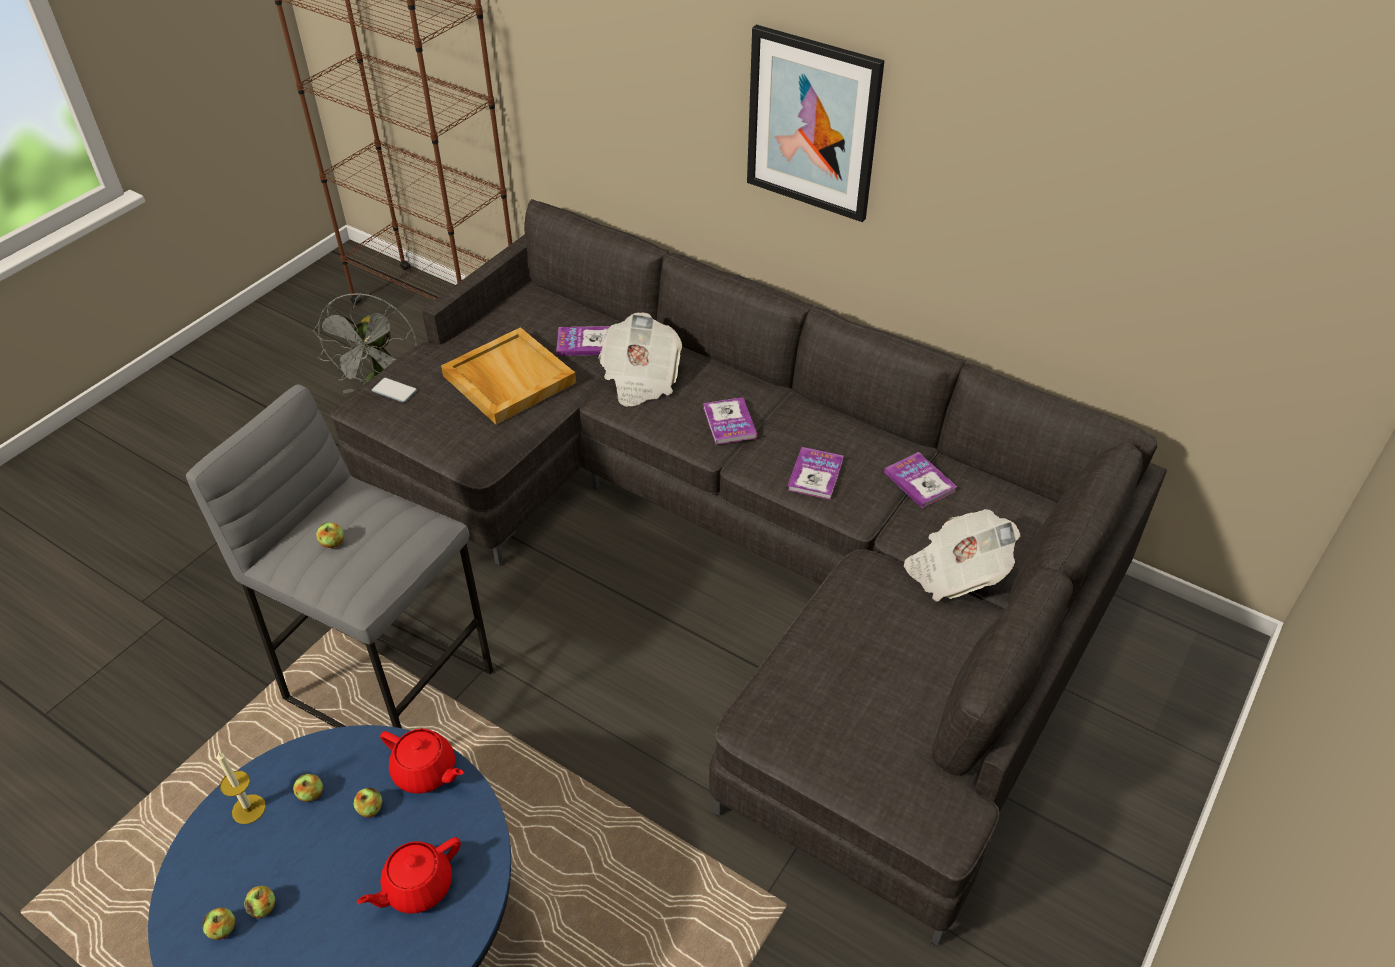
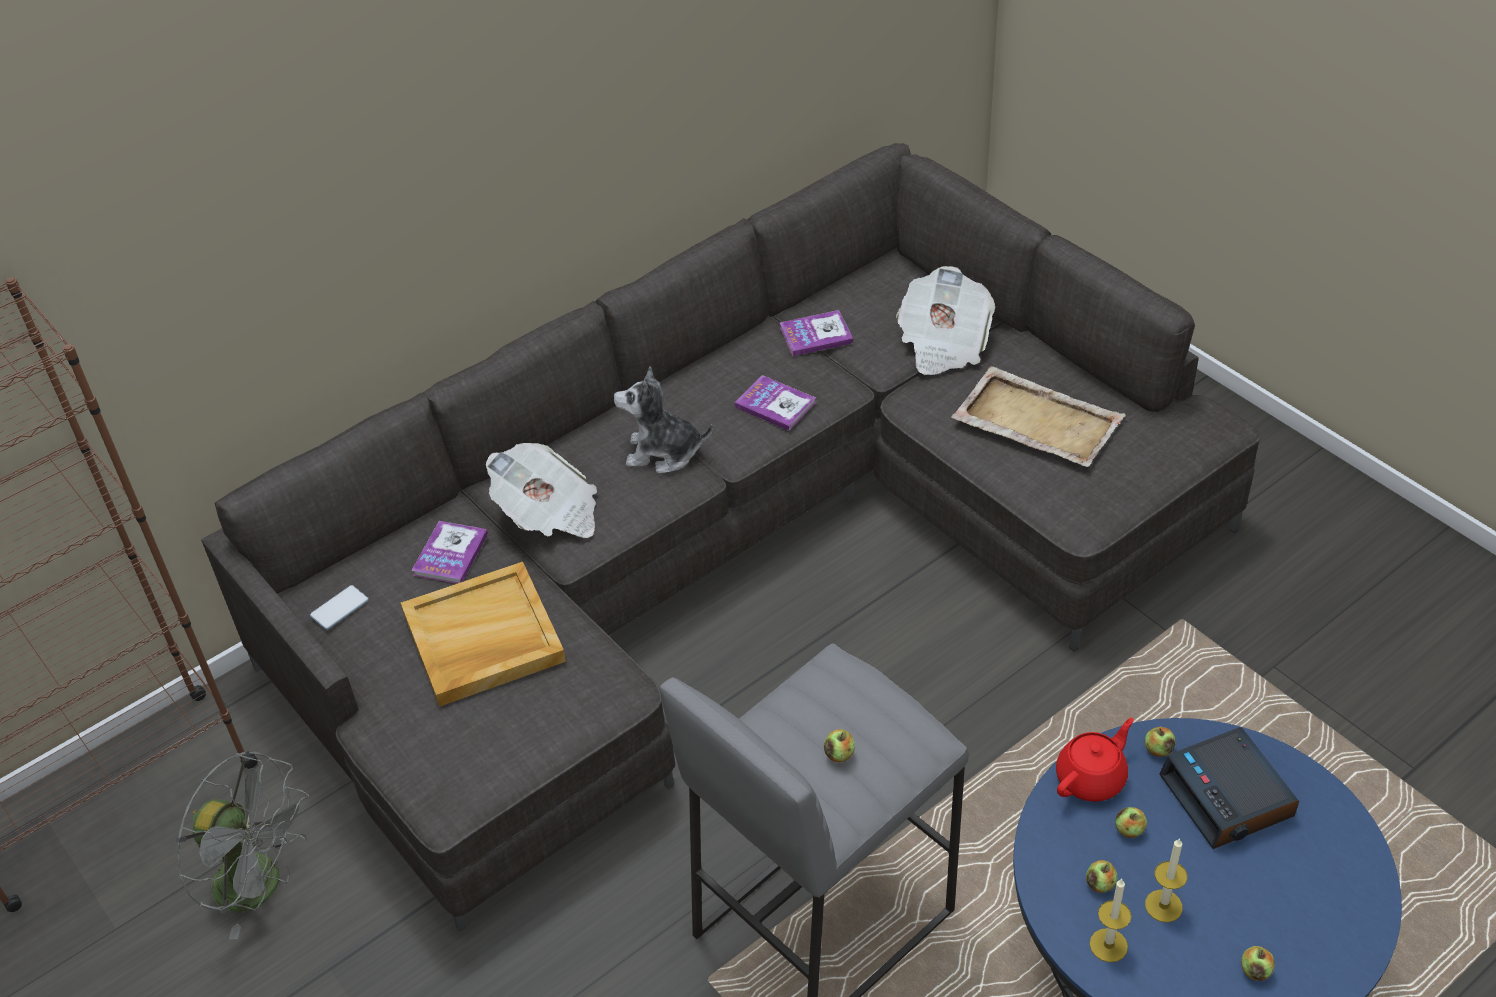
camera: 70 degrees left, 0 degrees up
(263, 908) = (1234, 932): apple -> apple (1158, 749)
(290, 846) = (1163, 906): none -> candle
(394, 391) = (442, 763): phone -> phone (339, 608)
(417, 886) = (1228, 797): red teapot -> alarm clock
(729, 422) = (663, 453): book -> plush toy
(812, 124) = (514, 125): picture -> none
(876, 662) = (1036, 421): none -> beige tray

